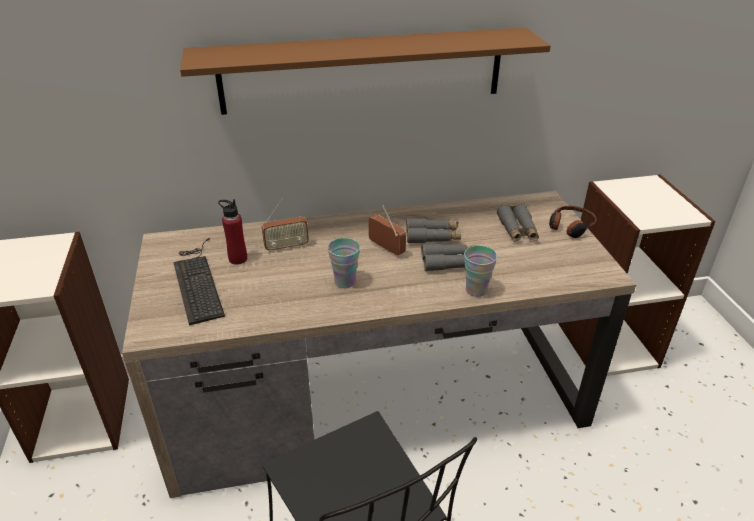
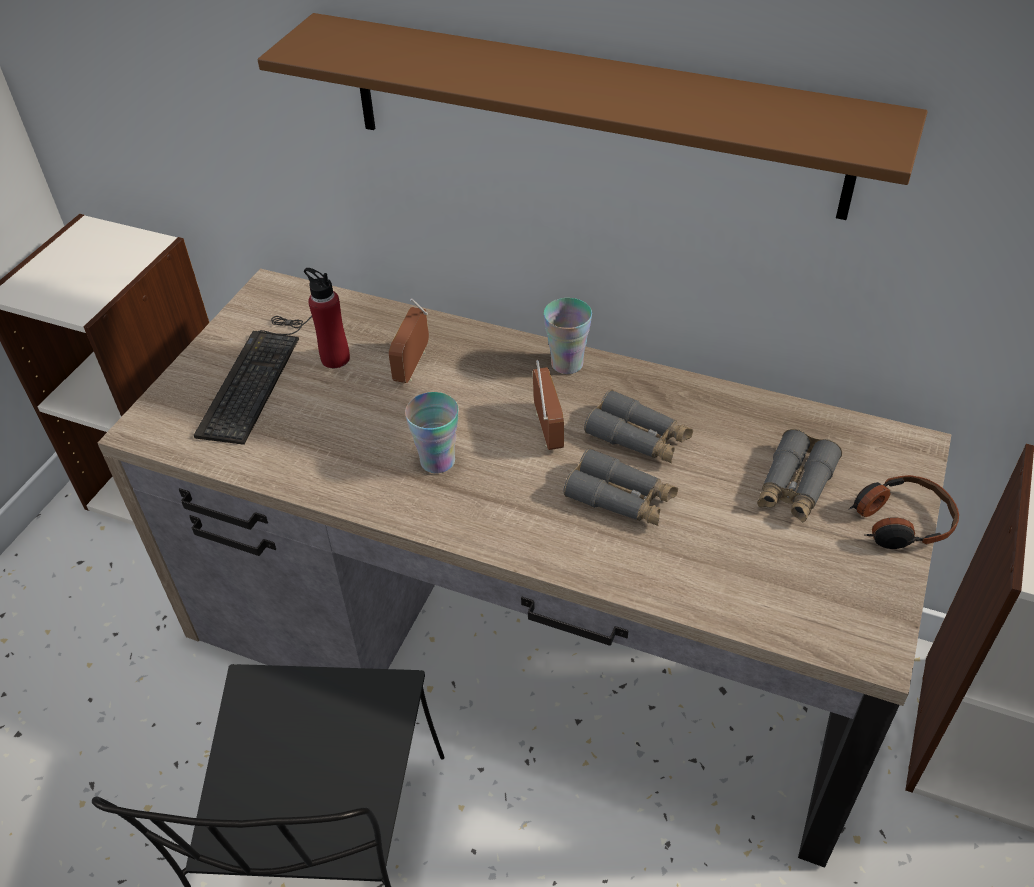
camera: 35 degrees right, 10 degrees up
(286, 247) = (413, 365): radio -> radio turned 90 degrees clockwise
(476, 290) = (613, 567): cup -> cup (567, 364)

